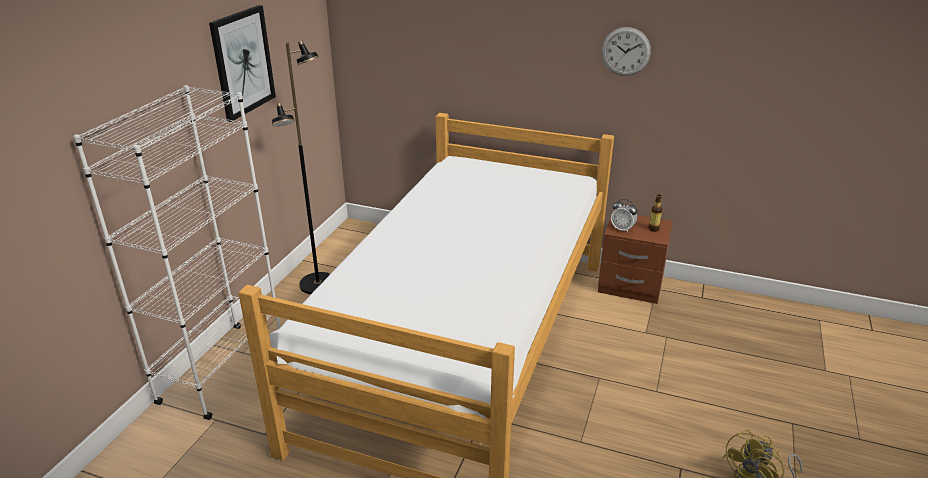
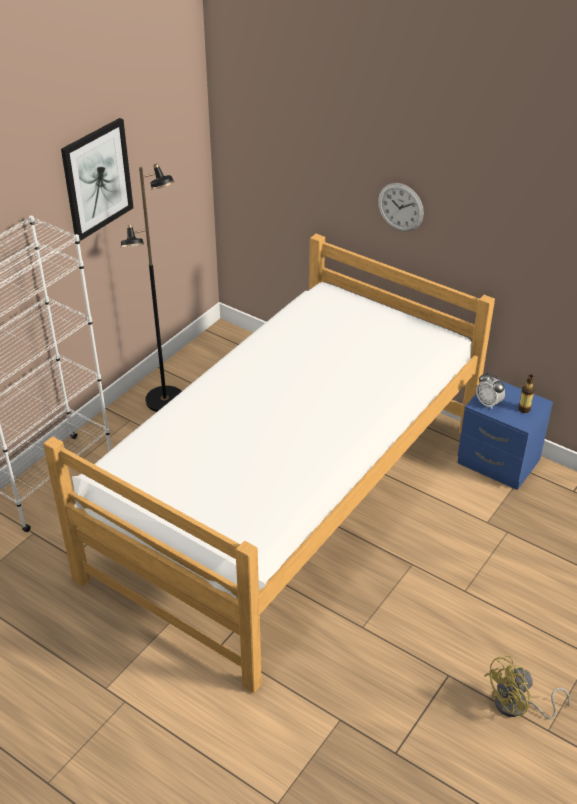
camera: 15 degrees right, 10 degrees up
(625, 51) = (512, 212): wall clock -> wall clock (400, 207)
(630, 286) = (497, 463): brown nightstand -> blue nightstand

